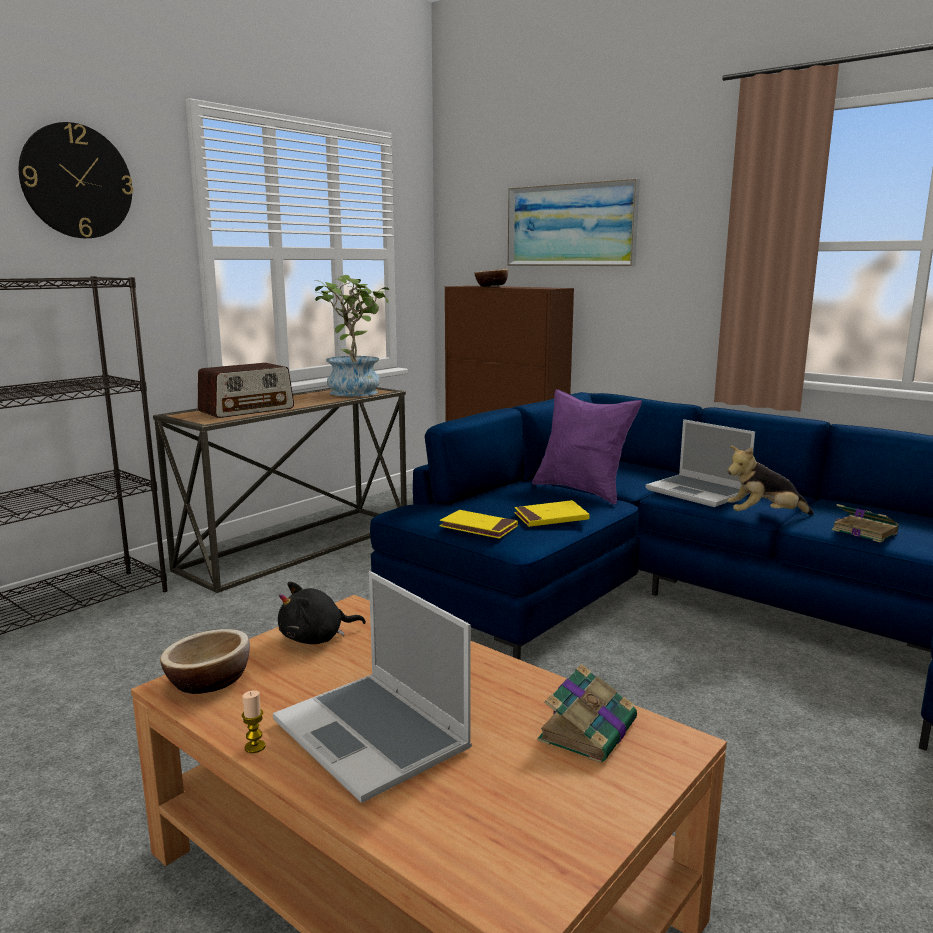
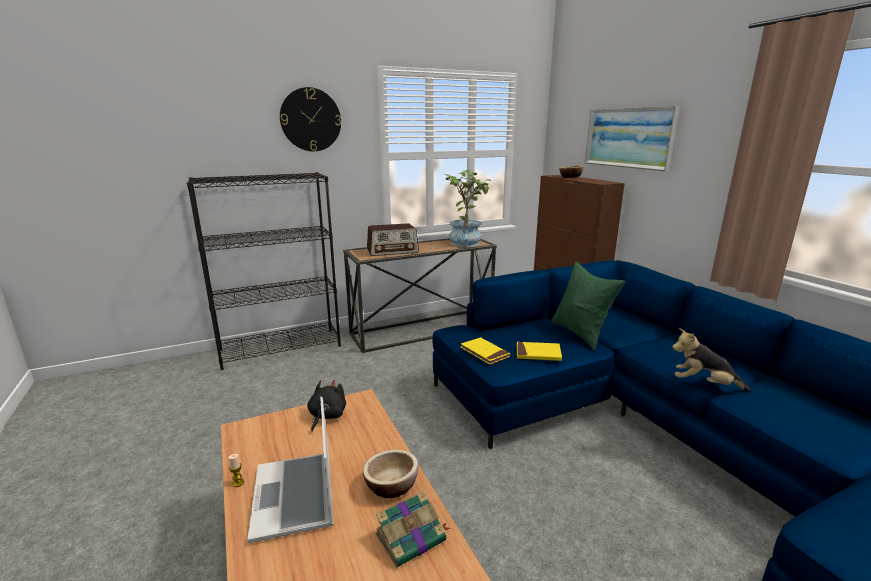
camera: 25 degrees right, 5 degrees up
(209, 681) = (255, 431): bowl -> bowl (391, 485)
(316, 638) = (326, 416): black plush toy -> black plush toy turned 105 degrees clockwise
(582, 490) = (580, 334): purple pillow -> green pillow
(699, 492) = (666, 352): laptop -> none
(862, 531) = (780, 418): book -> none

